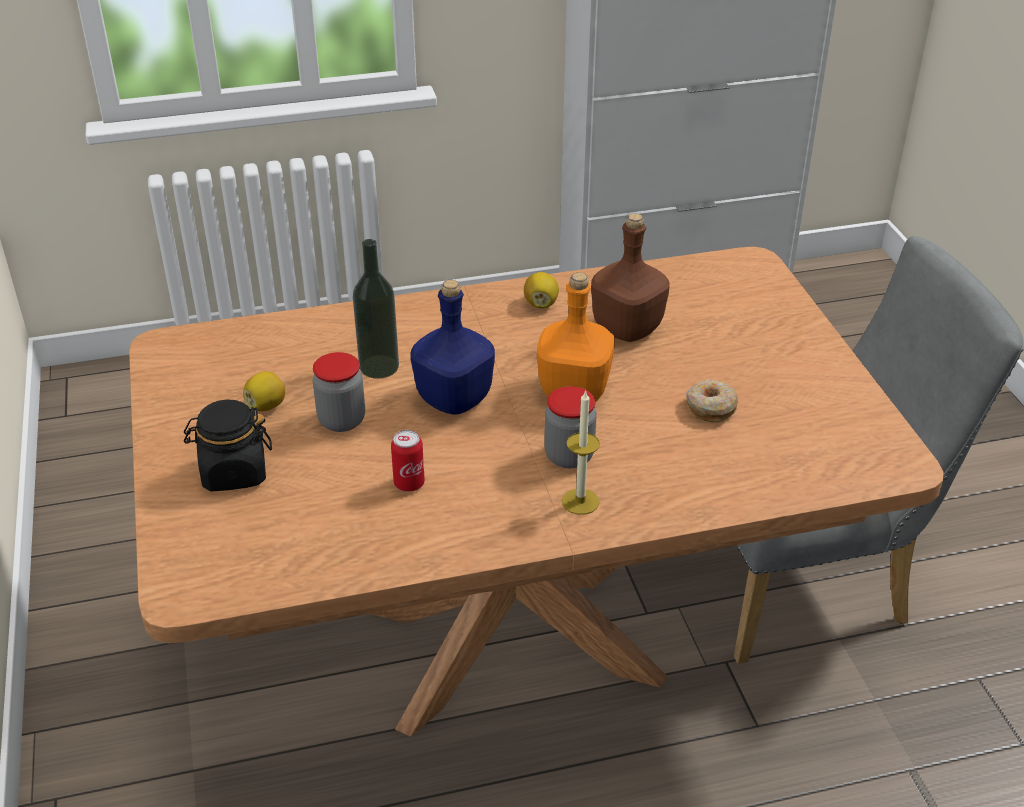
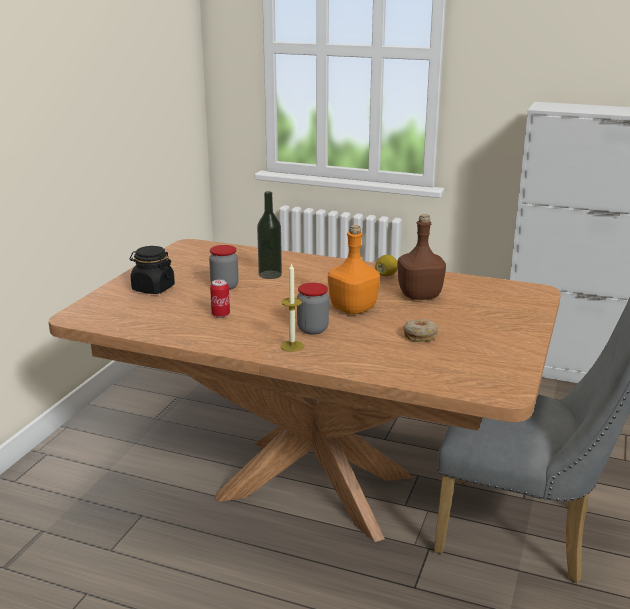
camera: 35 degrees right, 15 degrees down
(266, 405) = (200, 273): lemon -> none
(453, 400) = (287, 294): blue bottle -> none

